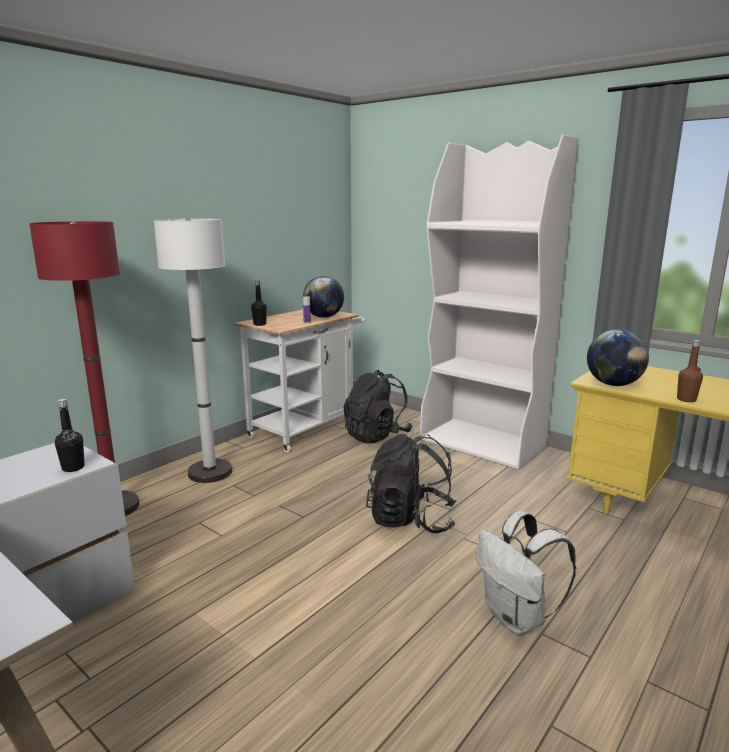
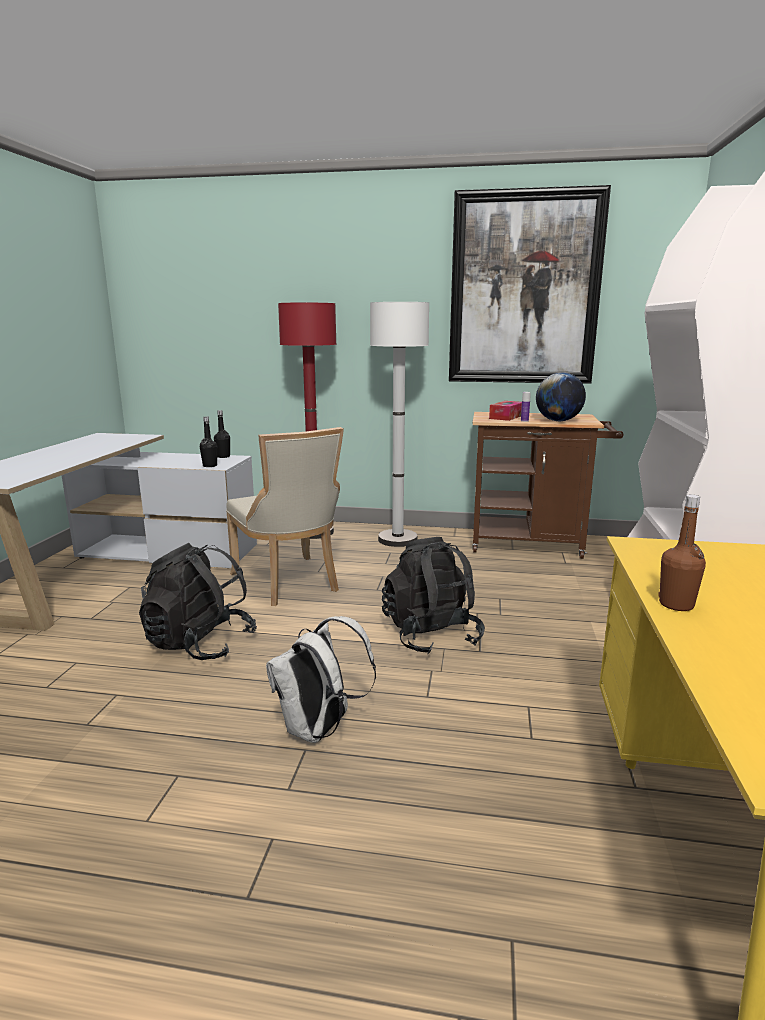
camera: 60 degrees right, 0 degrees up
(226, 560) = (289, 583): none -> beige chair
(255, 203) = (524, 289): none -> picture
(260, 324) = (483, 415): black bottle -> black bottle (223, 456)
(280, 322) = (506, 417): none -> tissue box
(307, 428) = (534, 545): white cart -> brown cart
(376, 435) = (578, 576): black backpack -> black backpack (200, 644)
(613, 384) = (651, 557): globe -> none

